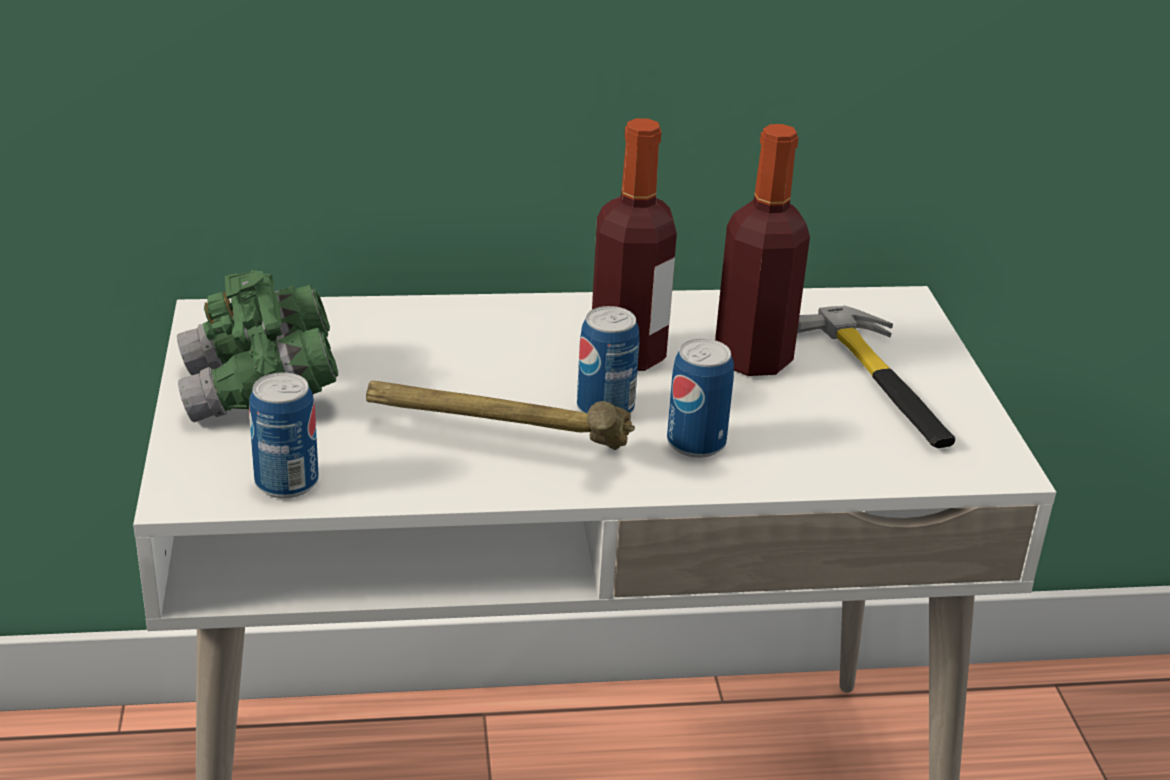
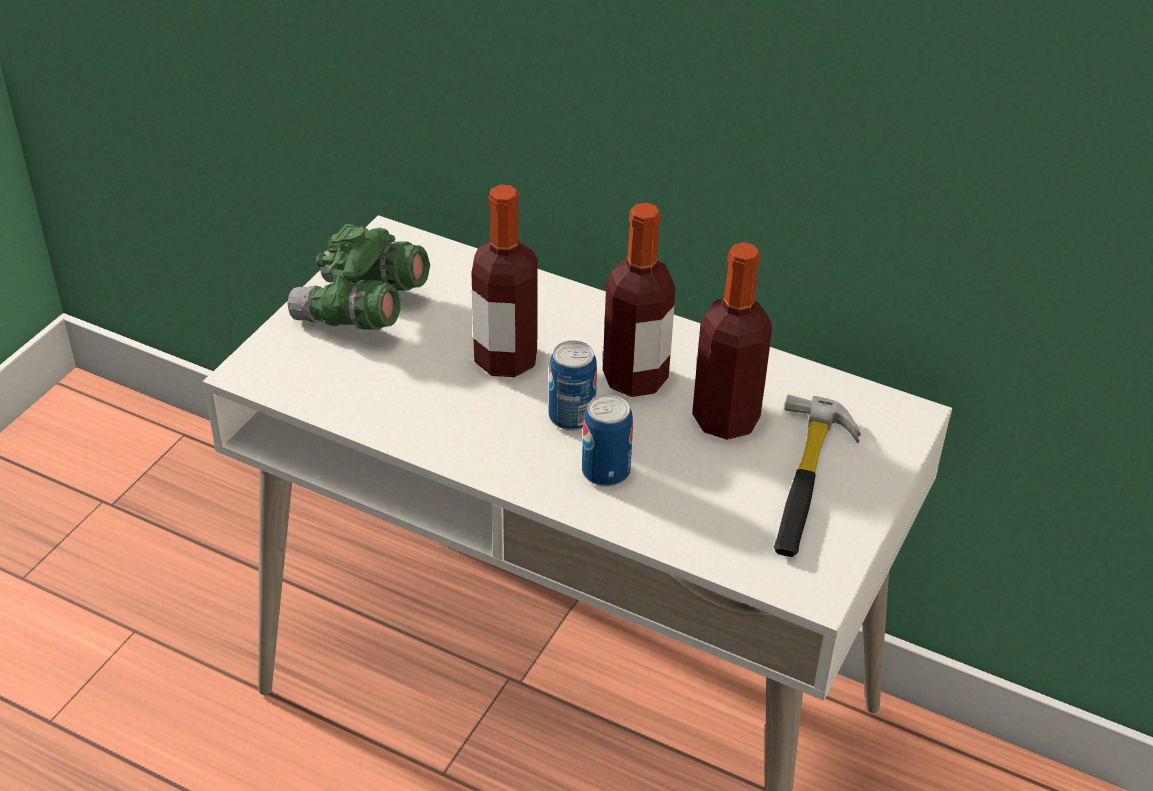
camera: 35 degrees right, 10 degrees up
(286, 483) = (312, 389): can -> none
(477, 382) = (505, 359): none -> bottle
(498, 444) = (470, 415): hammer -> none

